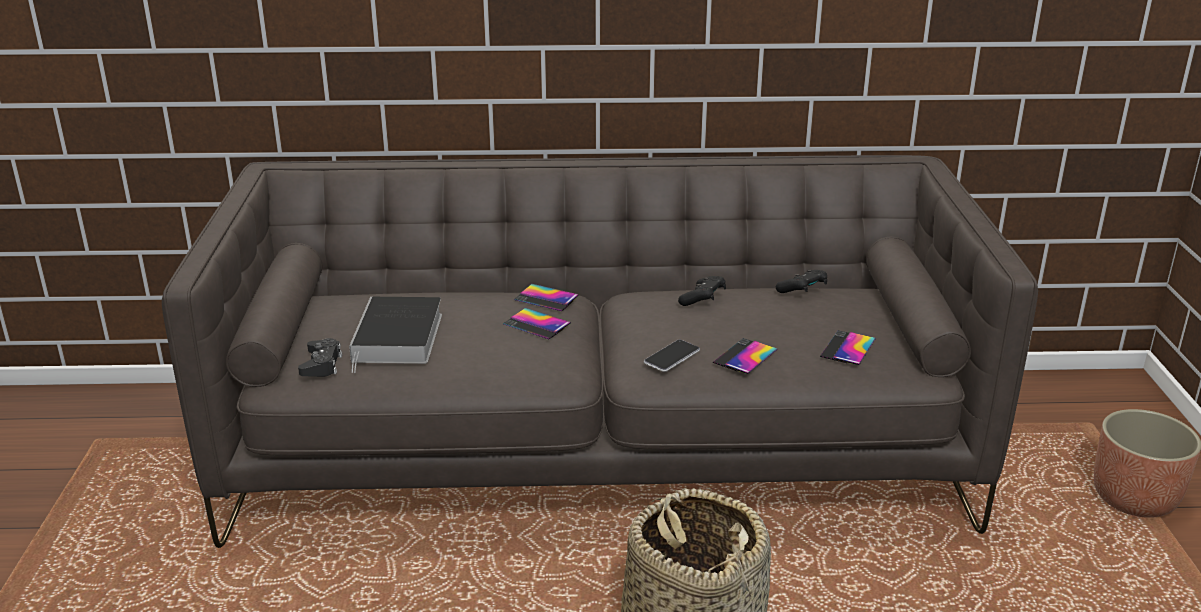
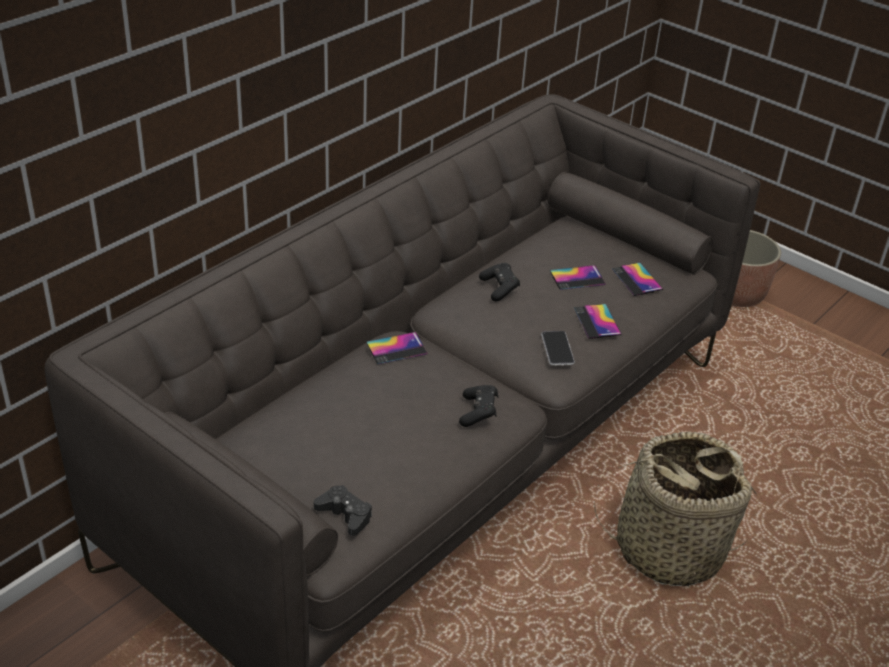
camera: 50 degrees left, 10 degrees up
(398, 339) = (362, 453): book -> none
(537, 324) = (432, 376): phone -> phone (577, 278)
(803, 291) = (544, 246): black game controller -> black game controller (478, 413)

